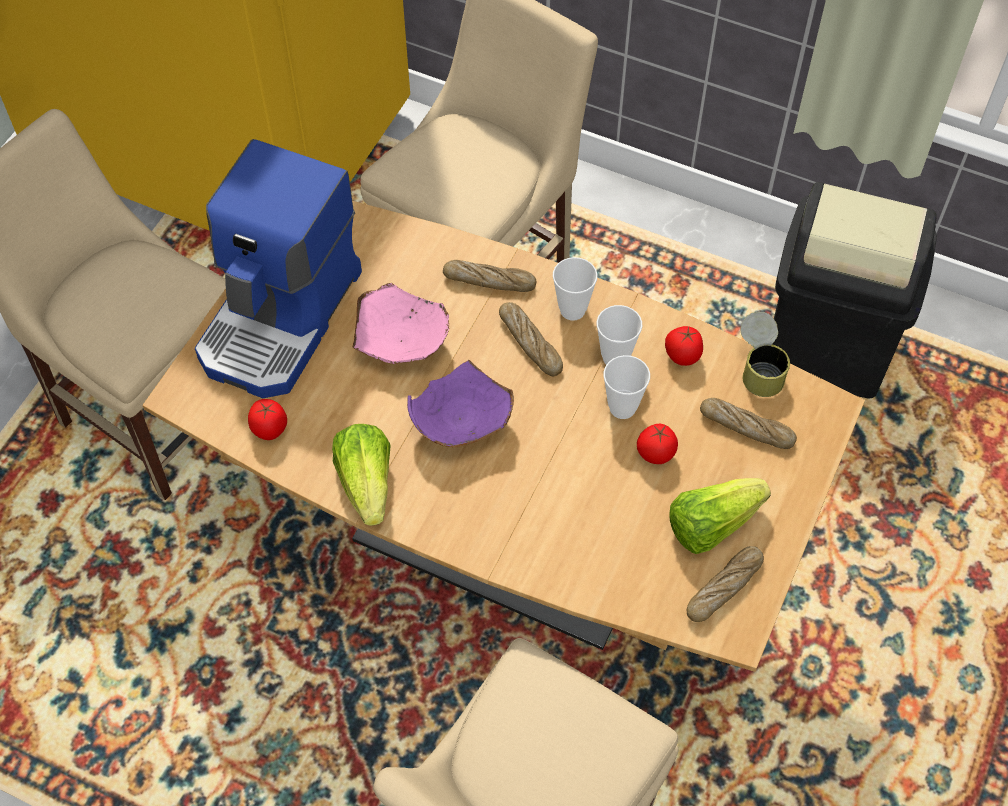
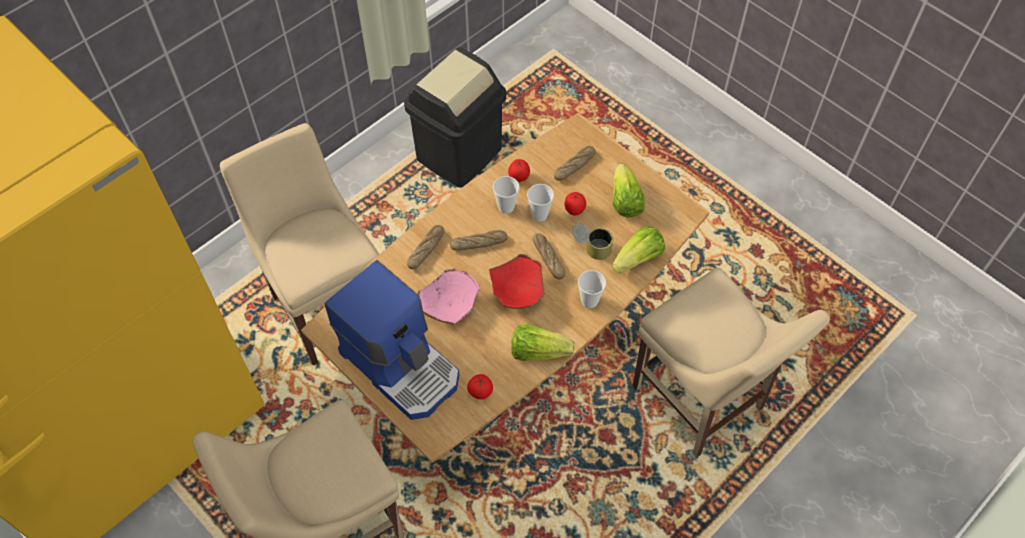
camera: 70 degrees left, 0 degrees up
(462, 424) = (518, 293): purple bowl -> red bowl
(572, 310) = (465, 216): cup -> cup (589, 301)
(601, 577) = (638, 259): none -> lettuce
(724, 587) = (662, 208): bread -> bread (548, 258)
(759, 368) = (541, 147): can -> can (591, 248)

